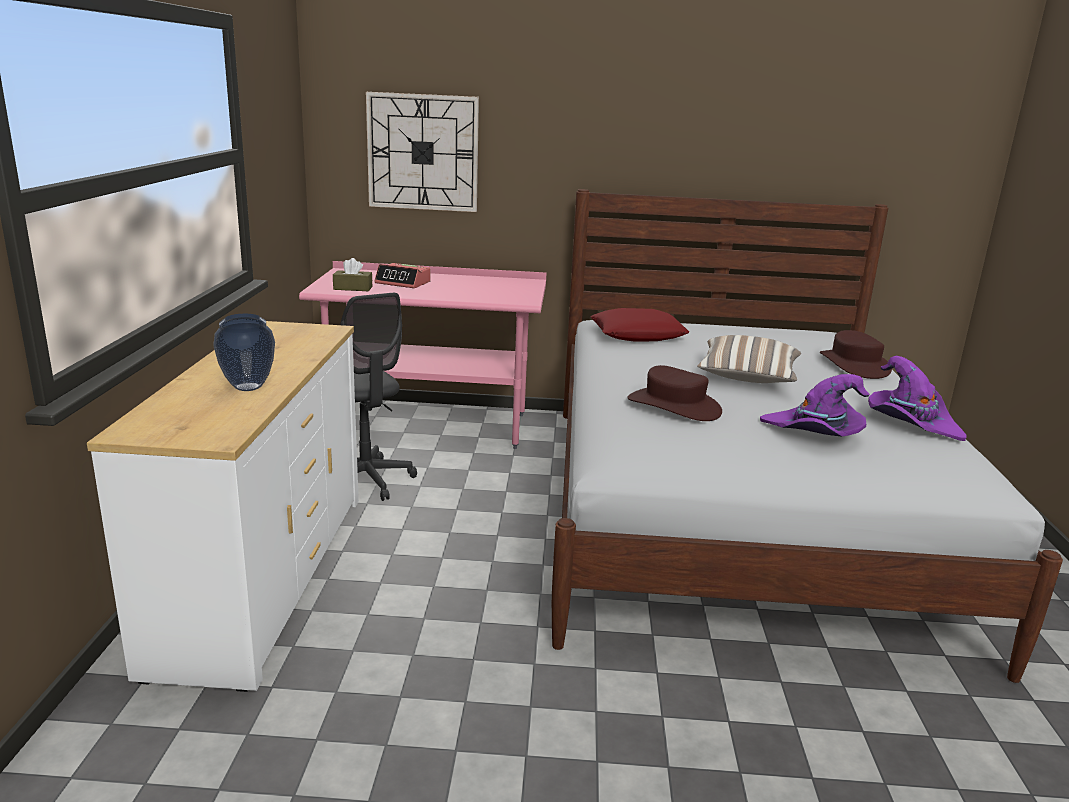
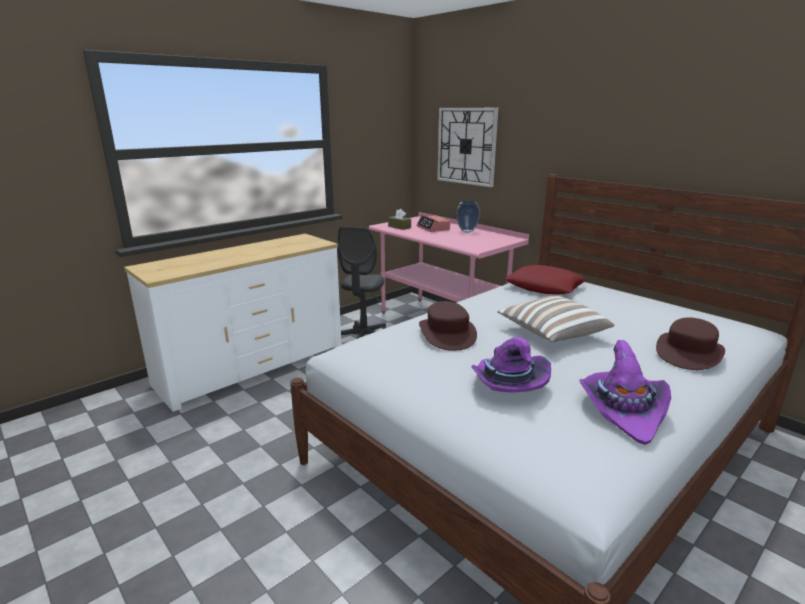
camera: 45 degrees right, 0 degrees up
(249, 387) = (222, 260): vase -> vase (467, 231)

